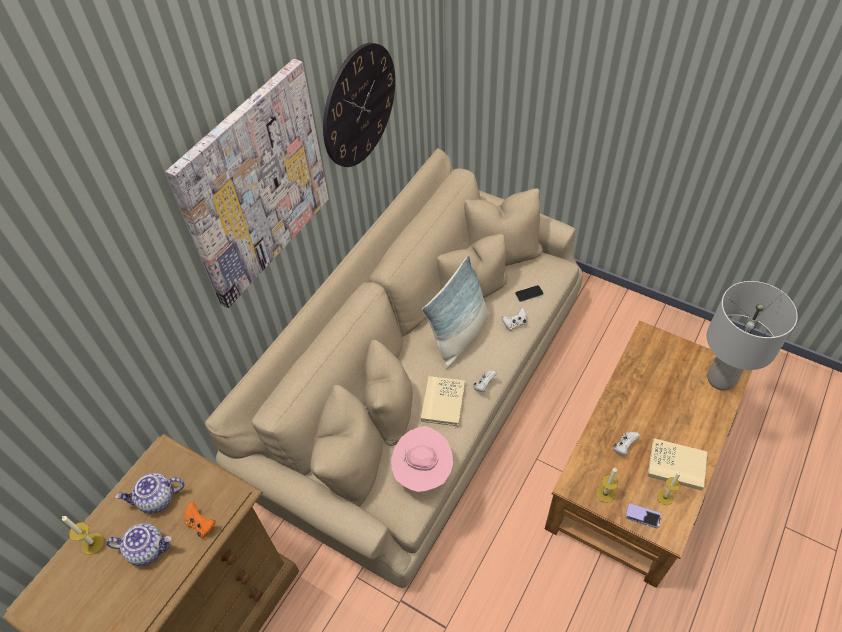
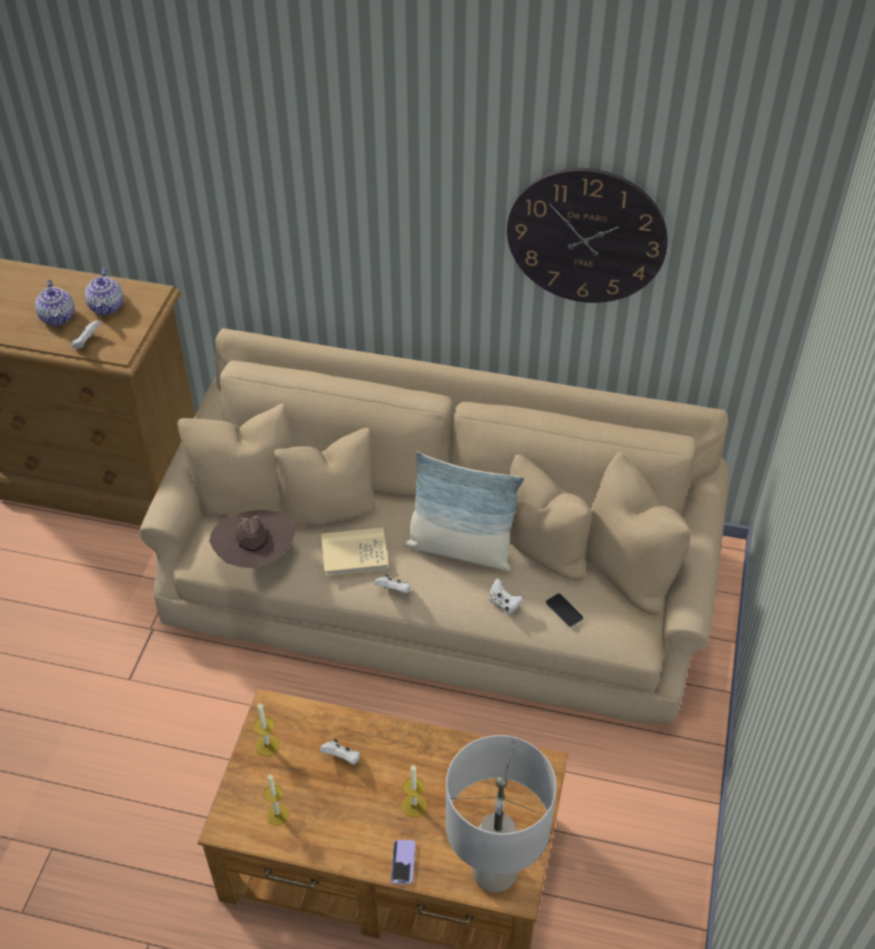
camera: 70 degrees right, 5 degrees down
(92, 543) = (58, 283): candle -> candle (414, 805)
(157, 499) = (107, 307): teapot -> teapot turned 150 degrees counterclockwise
(201, 525) = (87, 343): orange game controller -> white game controller
(255, 185) = (385, 182): picture -> none
(423, 471) = (256, 557): pink hat -> brown hat
(643, 516) = (245, 792): phone -> phone (403, 862)
(676, 465) = (329, 824): beige book -> none

